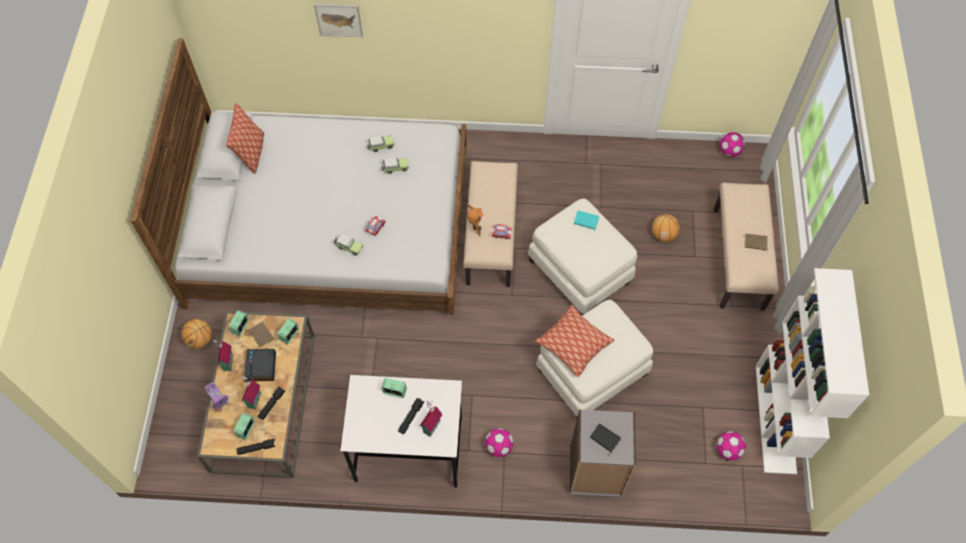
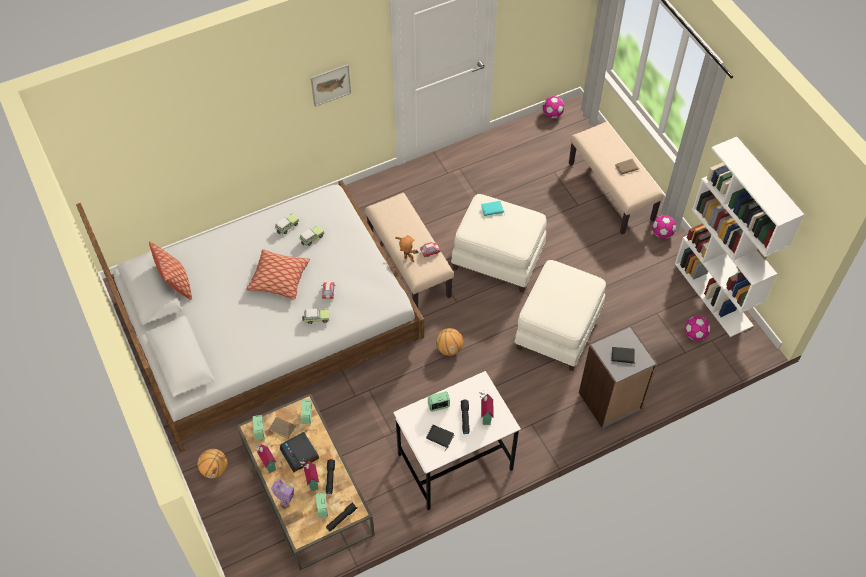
camera: 30 degrees left, 5 degrees down
(339, 20) = (209, 130): picture -> picture (330, 84)
(375, 423) = (439, 437): none -> black book
(498, 447) = (524, 422): football -> football (662, 233)
(573, 344) = (544, 306): pillow -> pillow (279, 279)
(663, 234) = (543, 200): basketball -> basketball (449, 348)

